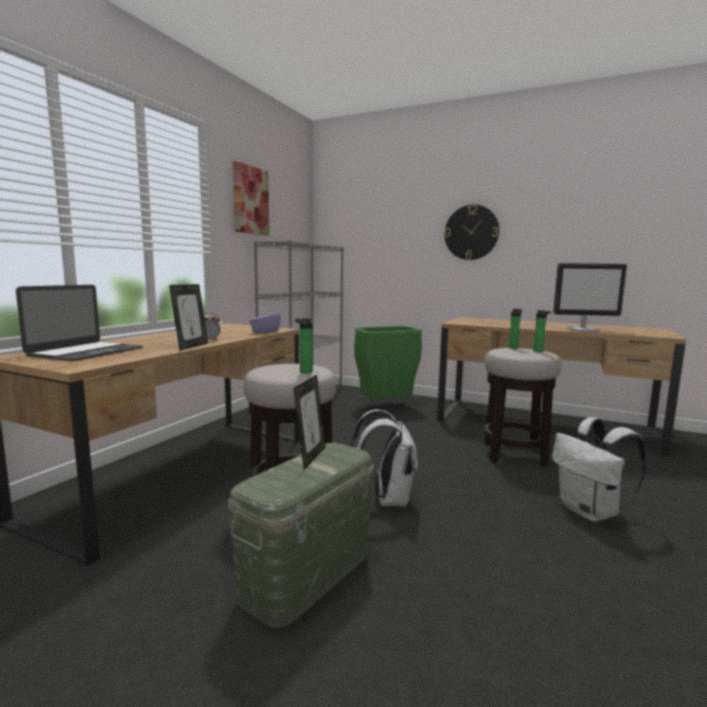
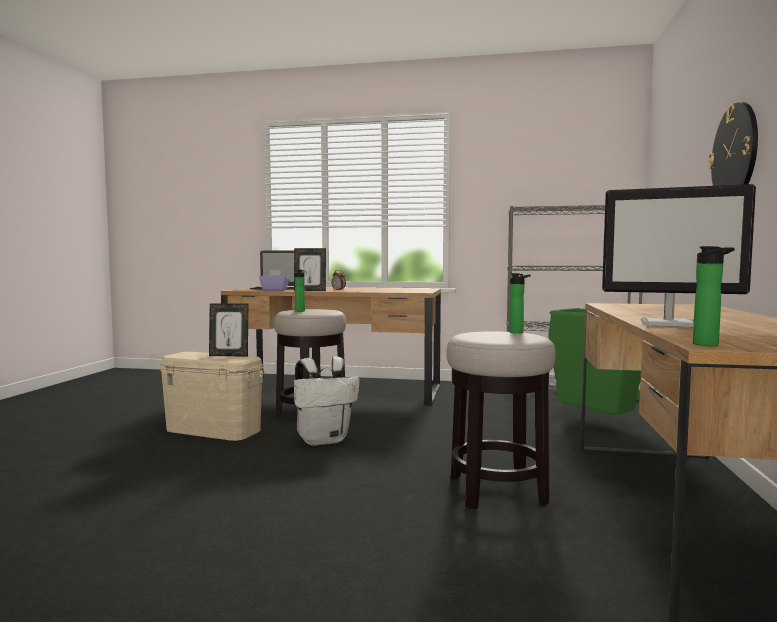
camera: 75 degrees right, 5 degrees down
(250, 200) = (512, 169): picture -> none
(265, 331) = (400, 291): purple tissue box -> purple tissue box (274, 290)
(307, 574) = (213, 430): green storage box -> beige storage box
(539, 351) = (509, 337): bottle -> bottle (709, 345)
(583, 330) = (669, 324): monitor -> monitor turned 60 degrees counterclockwise
(590, 512) = (337, 525): white backpack -> none

